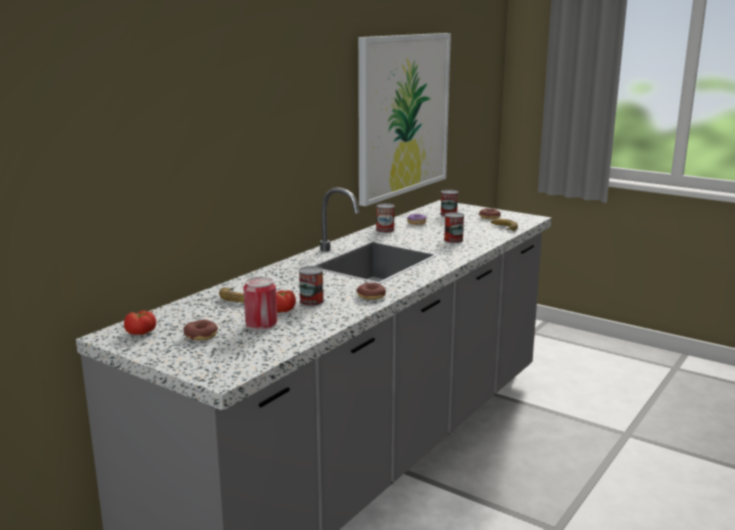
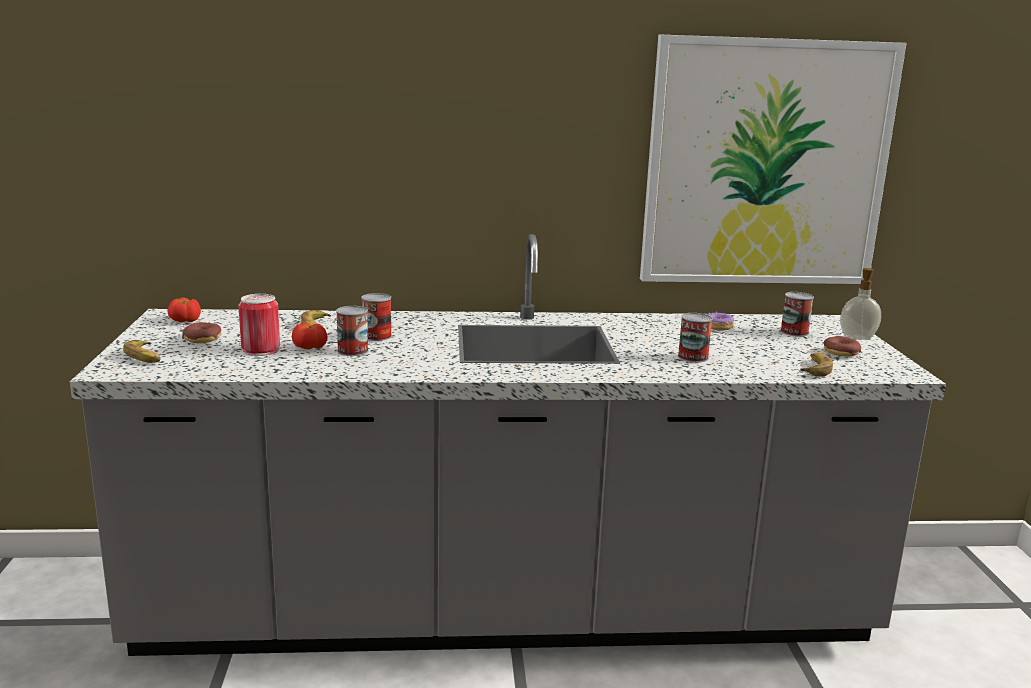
camera: 50 degrees right, 0 degrees up
(210, 360) = (145, 357): none -> banana
(371, 296) = (411, 368): donut -> none
(385, 230) = (653, 321): can -> can (377, 336)
(474, 209) = (857, 337): none -> soap dispenser

